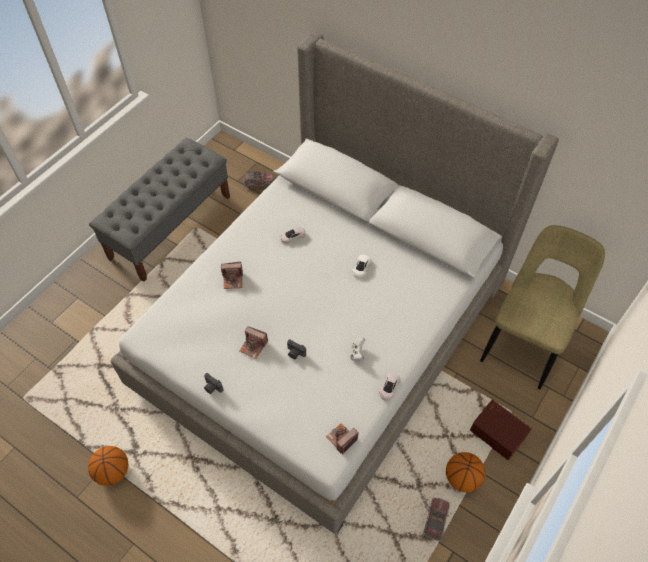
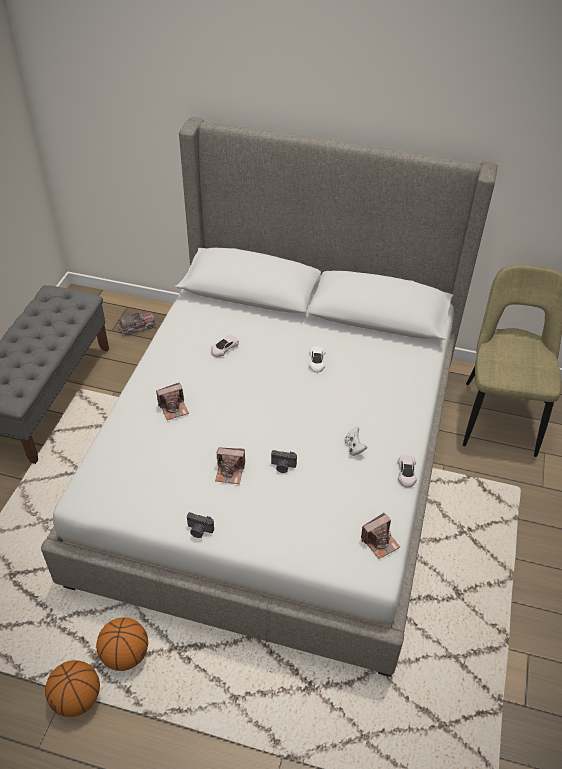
camera: 20 degrees left, 10 degrees down
(342, 439) = (380, 542): camera -> camera turned 150 degrees counterclockwise
(436, 520) = (494, 626): toy truck -> none
(462, 478) = (500, 571): basketball -> basketball (125, 655)
(498, 432) = (515, 512): brown storage box -> none

